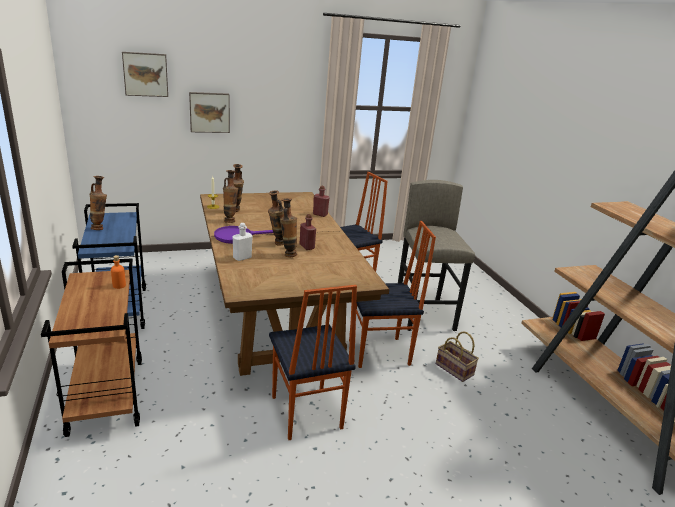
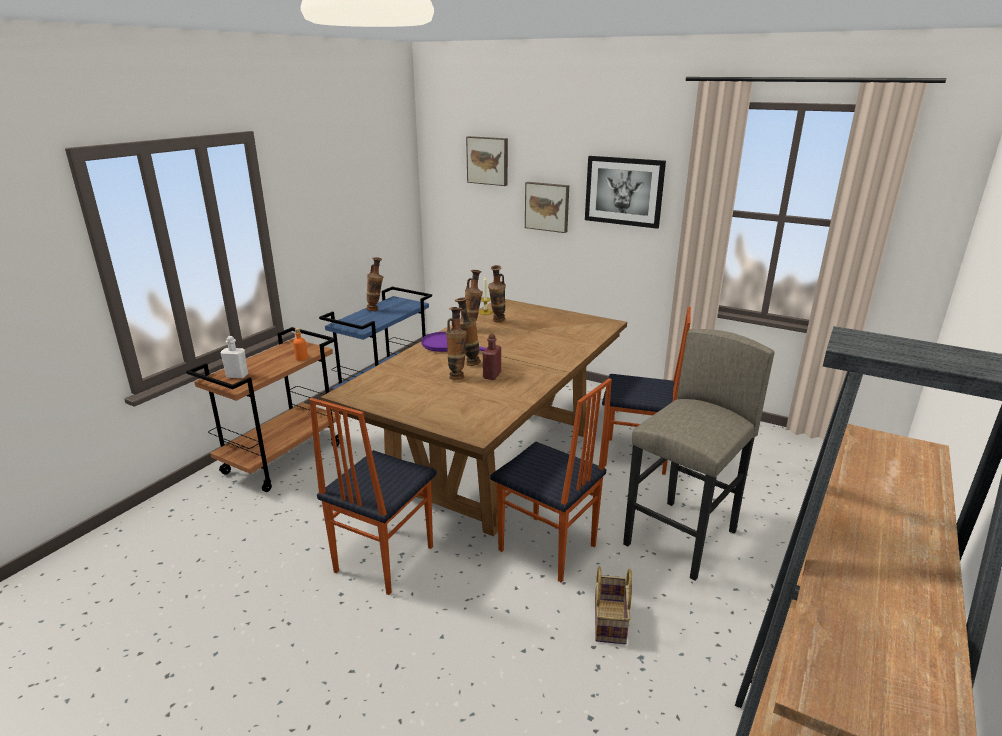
camera: 50 degrees right, 0 degrees up
(242, 257) = (411, 365): white bottle -> white bottle (237, 375)
(275, 96) = (624, 191): none -> picture
(320, 214) = (581, 348): red bottle -> none

